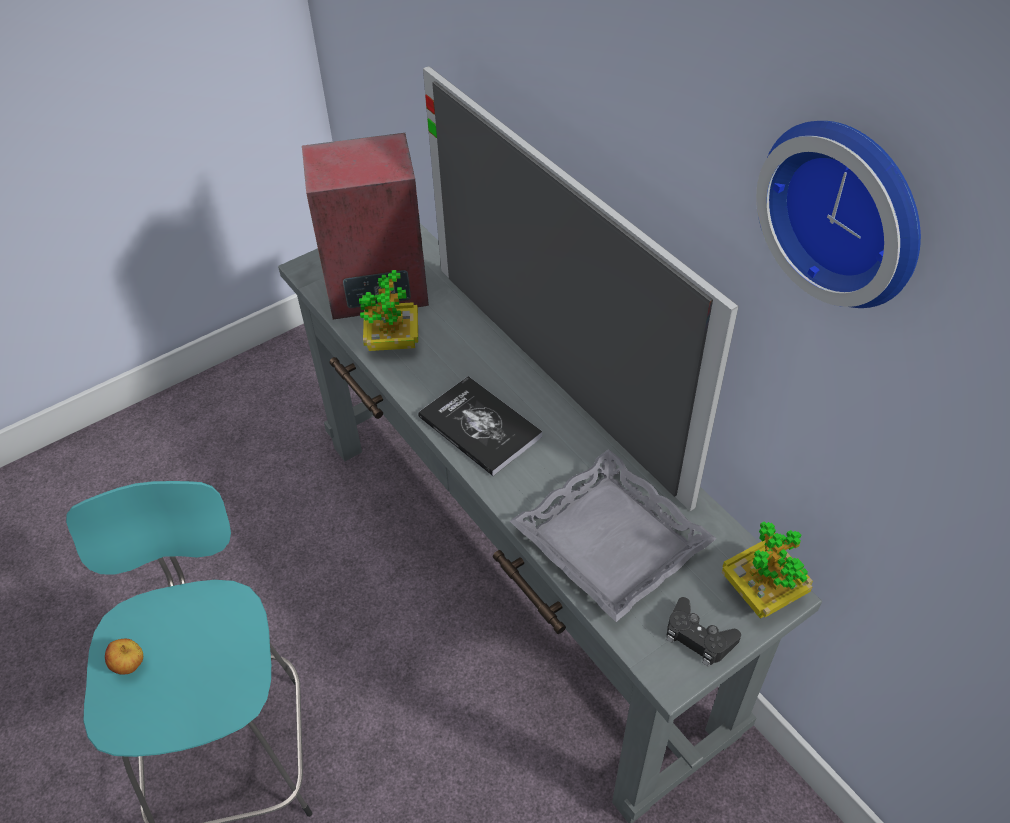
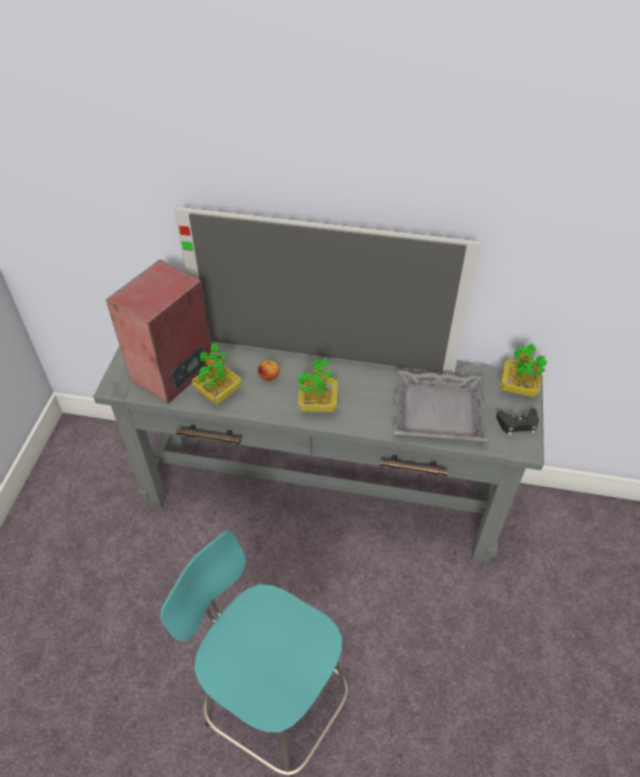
camera: 45 degrees left, 0 degrees up
(130, 665) = (244, 677): apple -> apple (269, 377)
(480, 427) = (318, 404): book -> potted plant
(848, 210) = (531, 164): wall clock -> none

